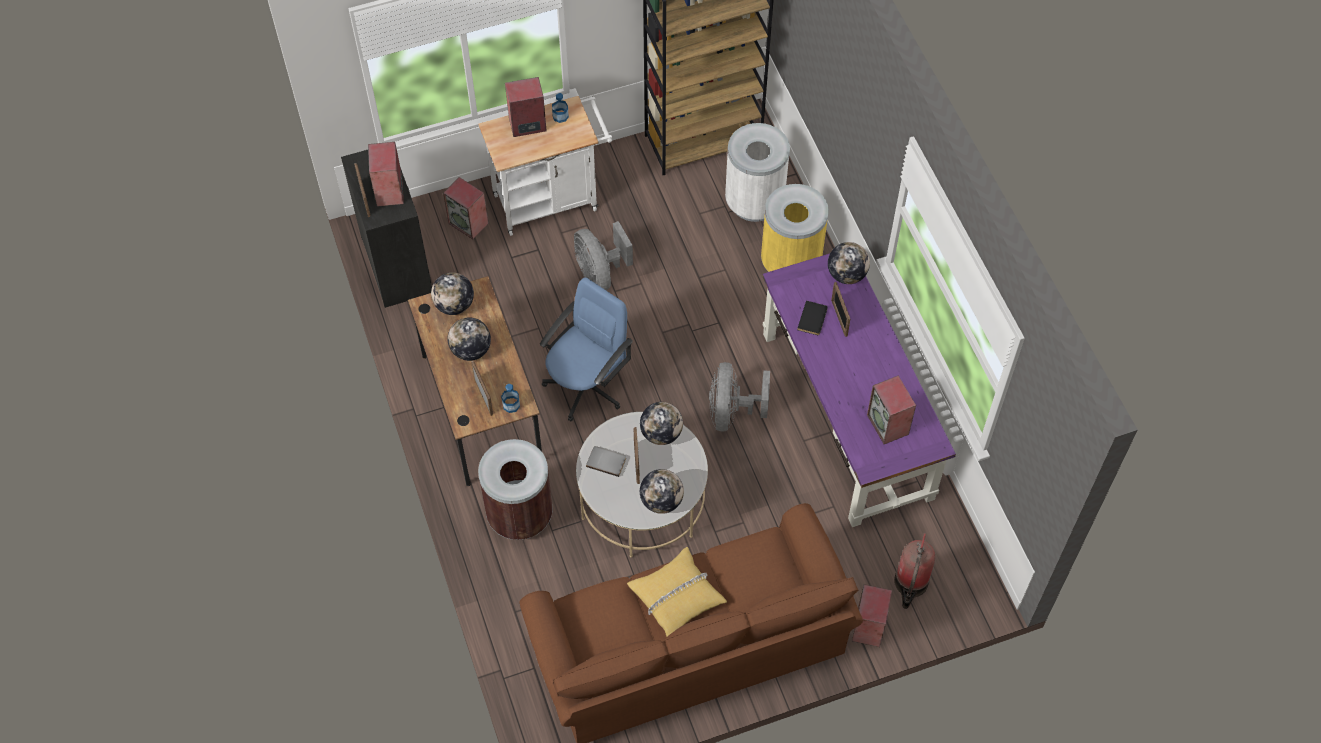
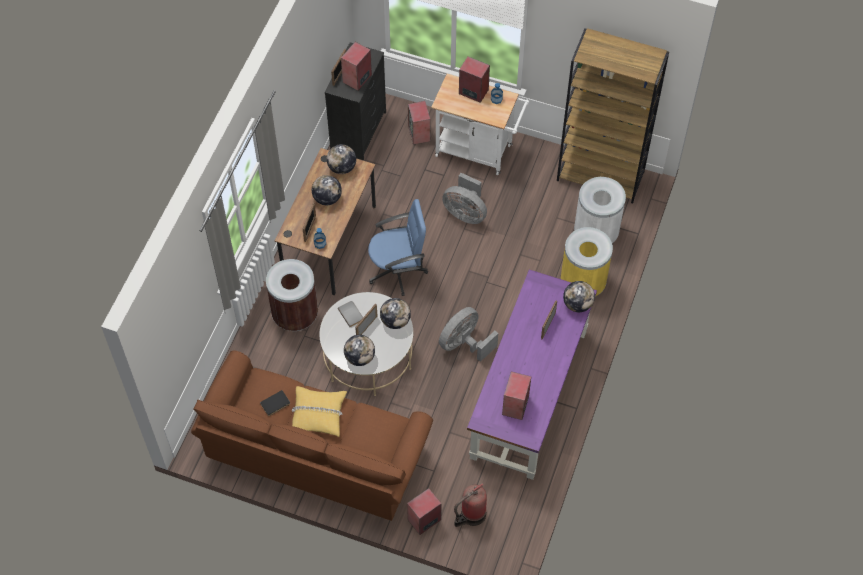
camera: 40 degrees right, 0 degrees up
(600, 273) = (465, 213): grey fan -> grey fan turned 75 degrees counterclockwise
(813, 319) = (532, 316): black book -> black book (275, 404)

